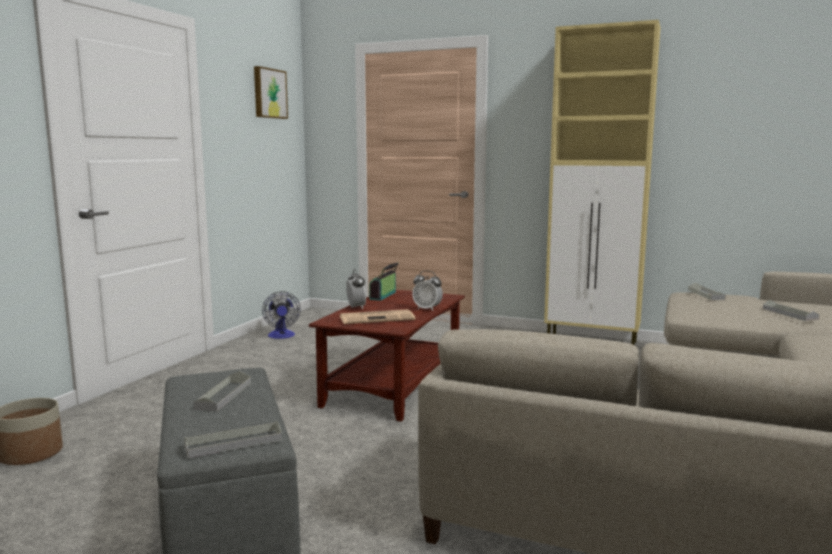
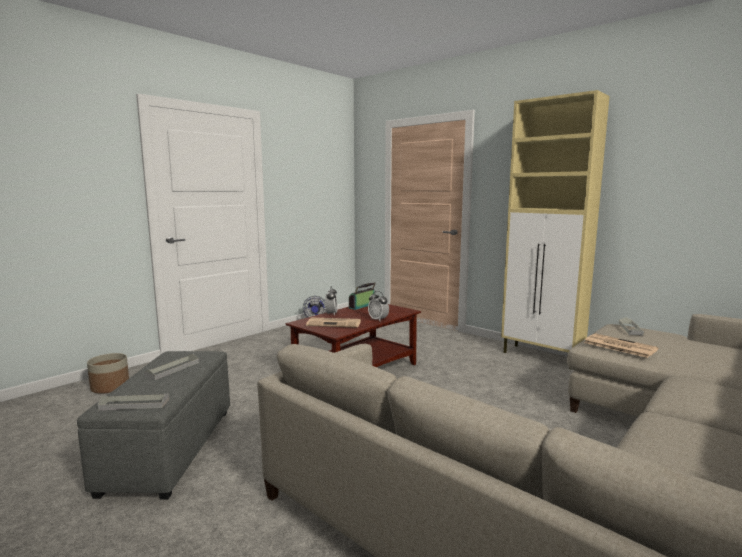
camera: 20 degrees right, 0 degrees up
(269, 93) = (322, 158): picture -> none
(716, 311) = (618, 346): none -> newspaper
(789, 314) = (689, 356): grey tray -> none

